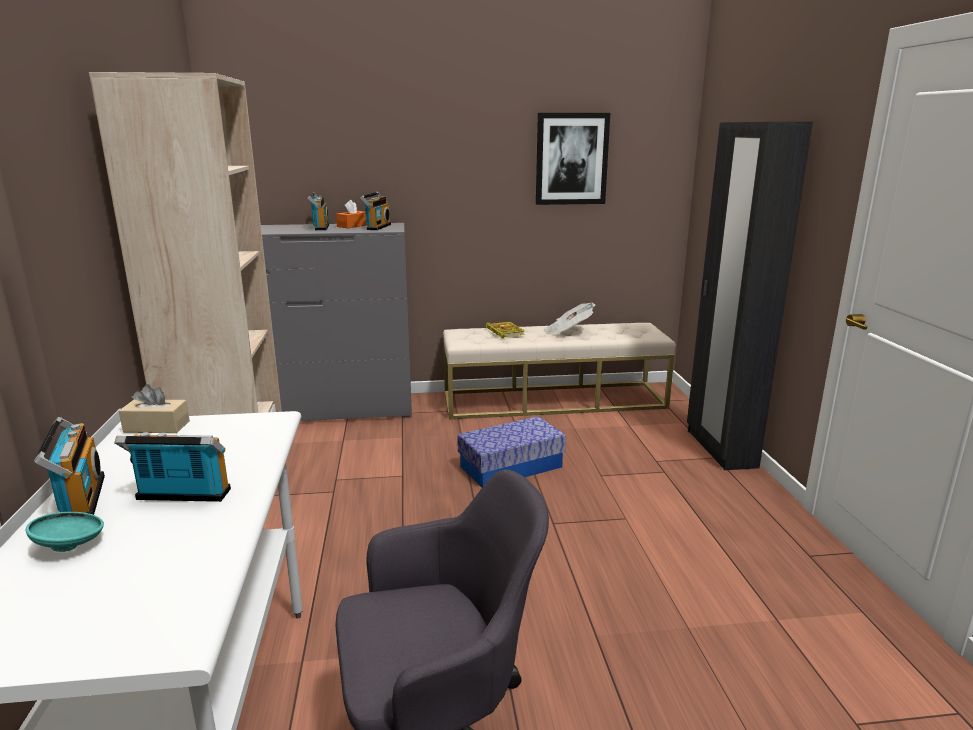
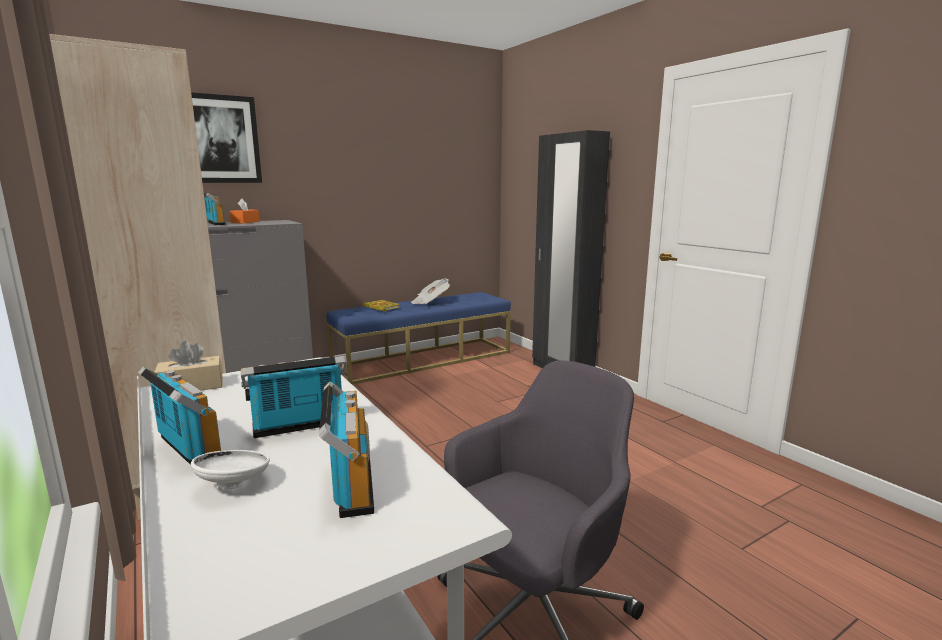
camera: 25 degrees left, 5 degrees down
(71, 546) = (235, 484): turquoise bowl -> white bowl
(377, 227) = (270, 222): radio -> radio (349, 485)
(511, 467) = (426, 408): storage box -> none
(554, 400) = (424, 359): beige bench -> blue bench
(571, 159) = (418, 167): picture -> picture (221, 139)

